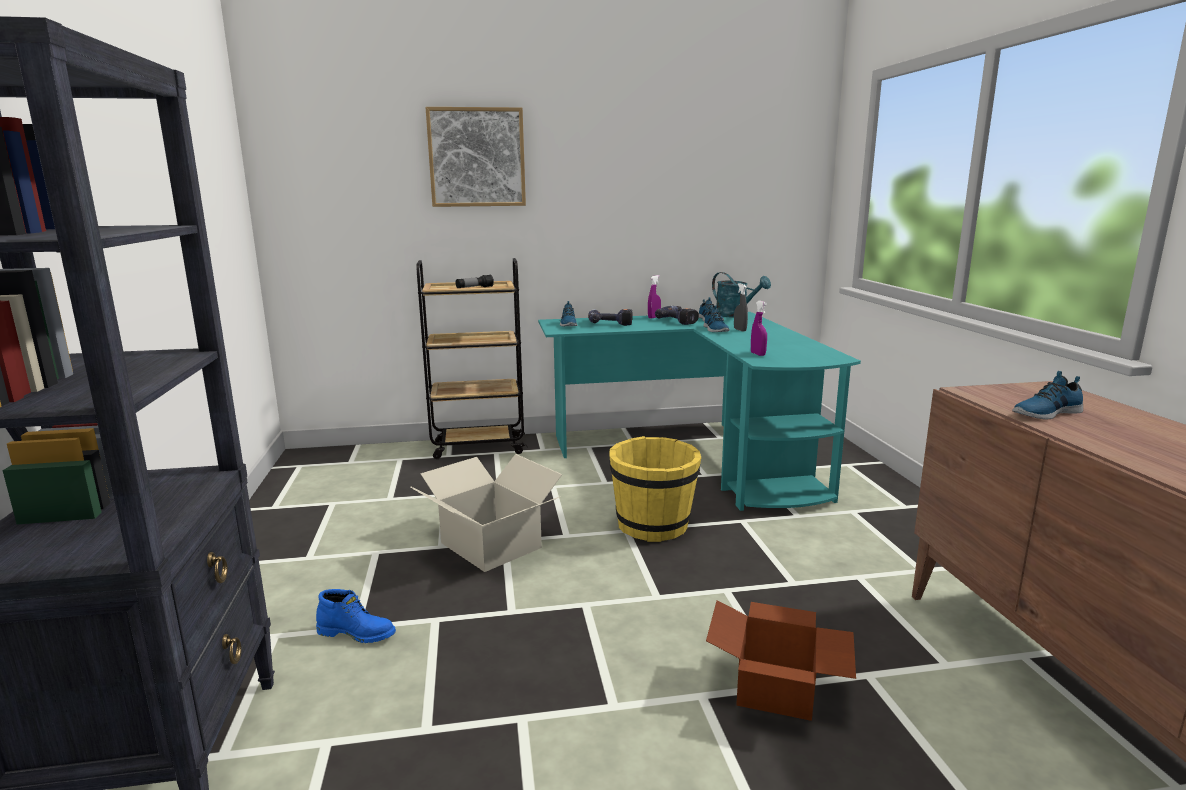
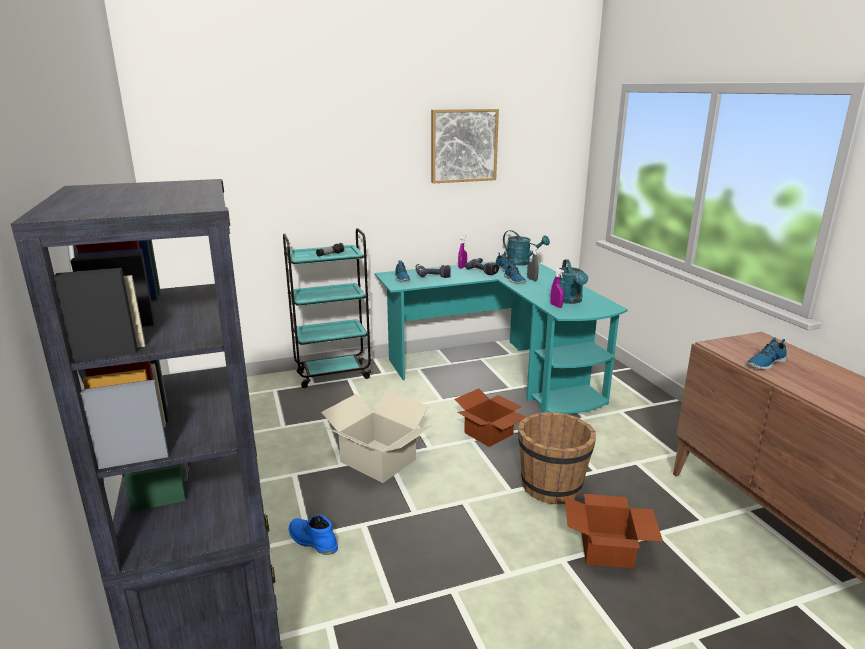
camera: 10 degrees left, 5 degrees up
(357, 633) = (311, 541): blue boot -> blue boot turned 150 degrees counterclockwise
(477, 157) = (325, 149): picture -> picture (463, 145)
(479, 448) = (334, 375): brown cart -> turquoise cart
(653, 526) = (489, 434): yellow bucket -> cardboard box
(720, 596) = (551, 486): none -> brown bucket
(781, 350) = (570, 301): none -> turquoise watering can

